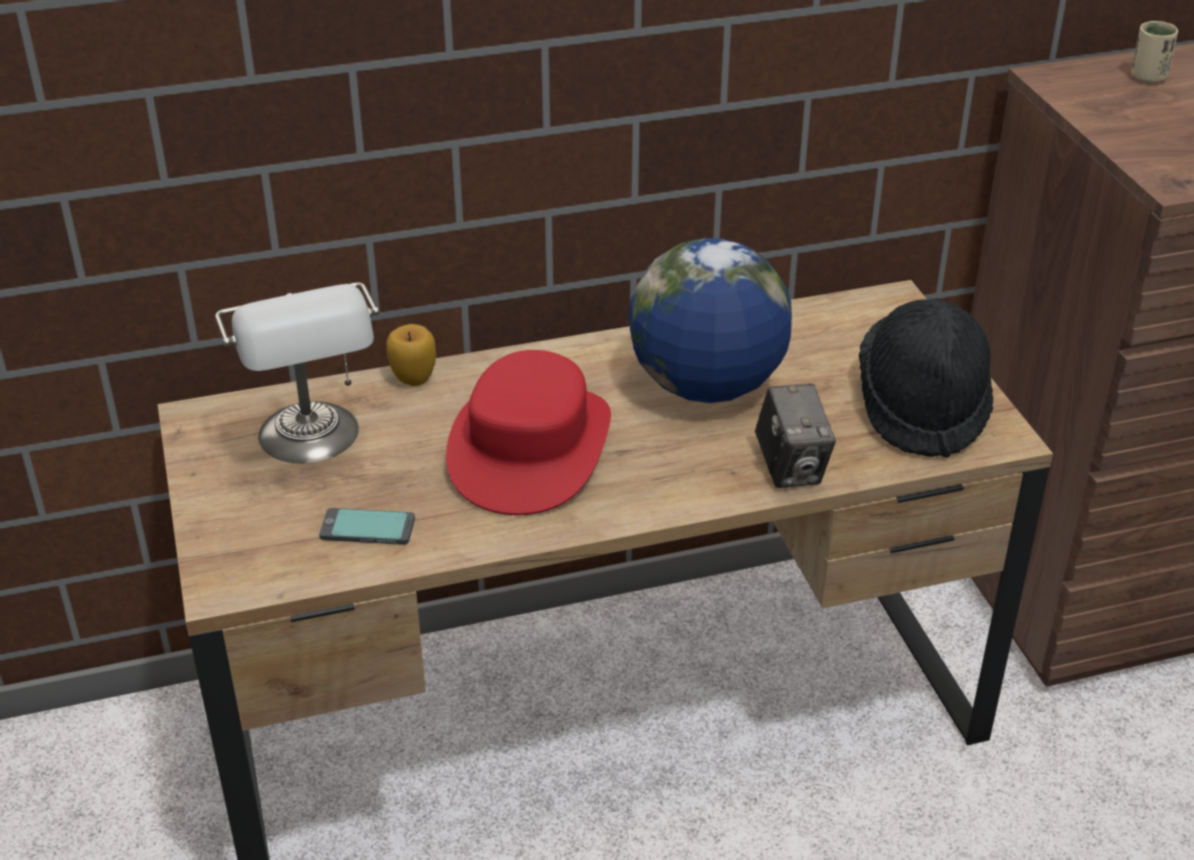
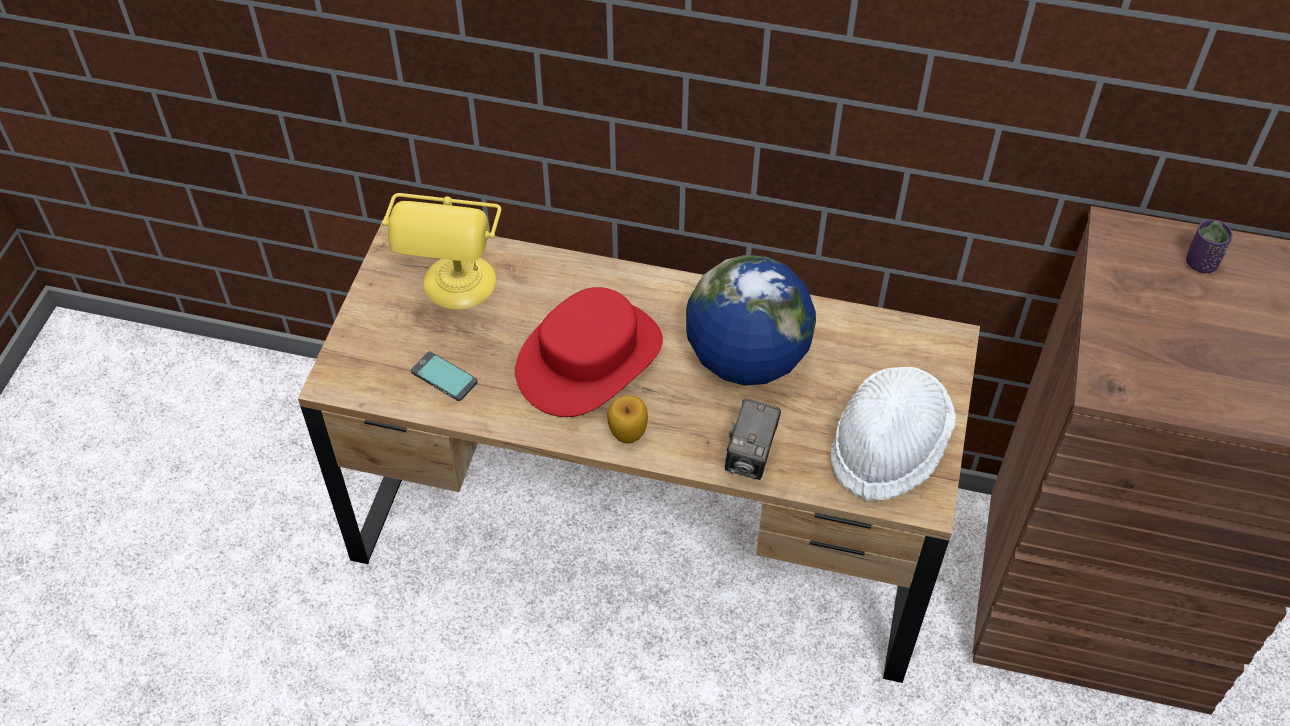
camera: 30 degrees right, 15 degrees up
(316, 444) = (458, 293): white table lamp -> yellow table lamp
(413, 378) = (555, 264): apple -> apple (628, 433)
(922, 407) = (887, 448): black hat -> white hat
(1148, 77) = (1200, 263): beige cup -> purple cup

